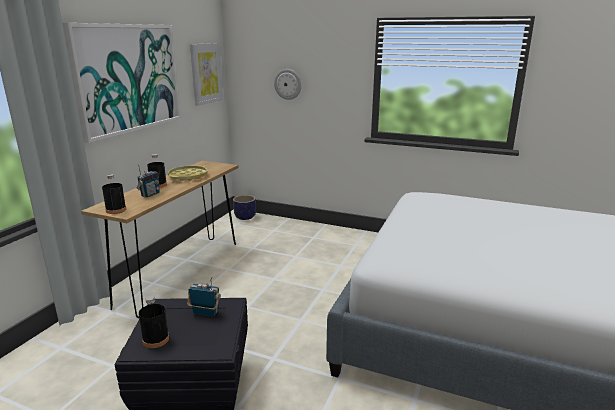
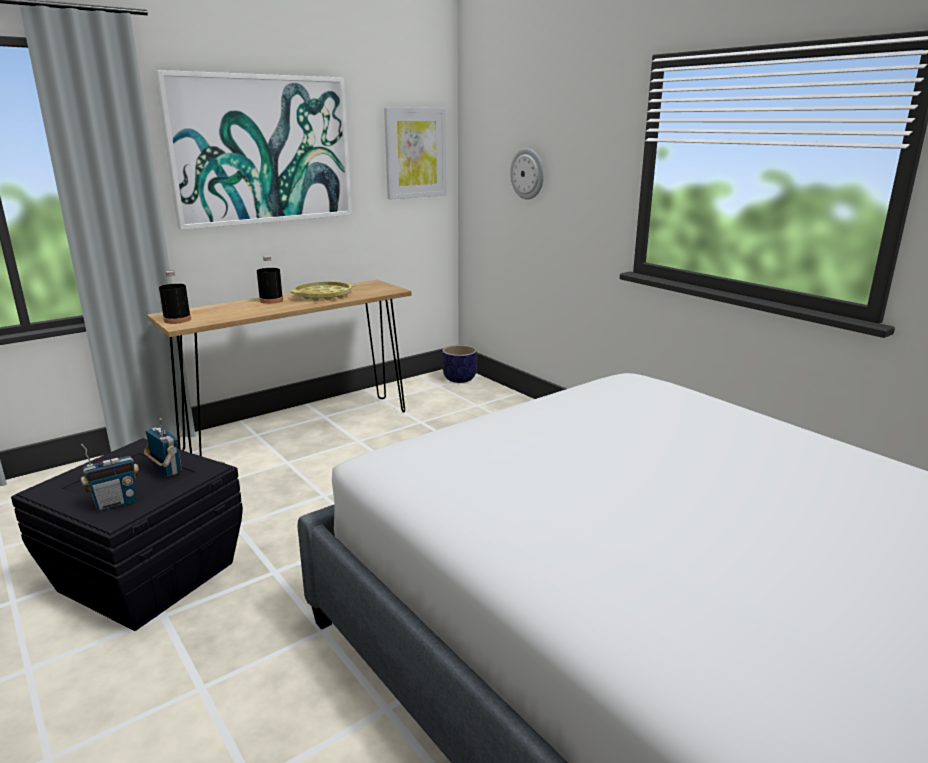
camera: 30 degrees right, 0 degrees up
(150, 194) = (242, 309): radio -> radio (116, 503)
(156, 339) = (77, 483): black bottle -> none

